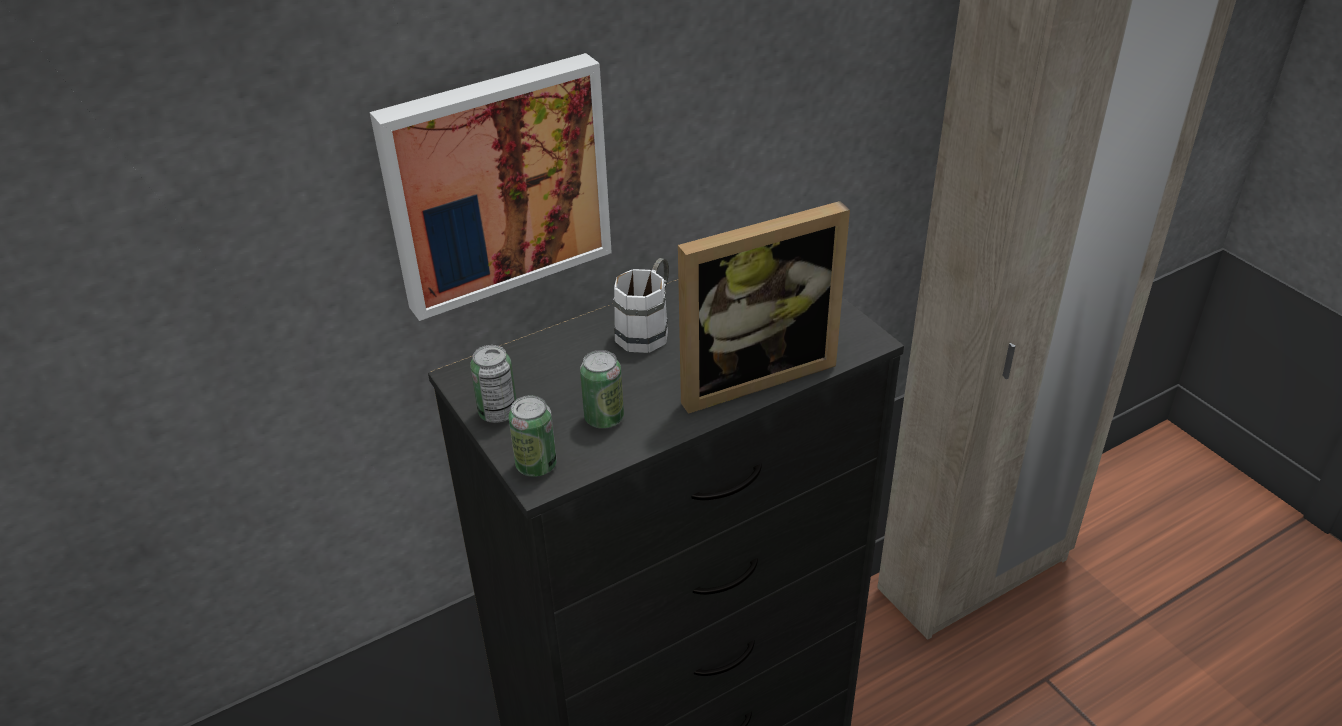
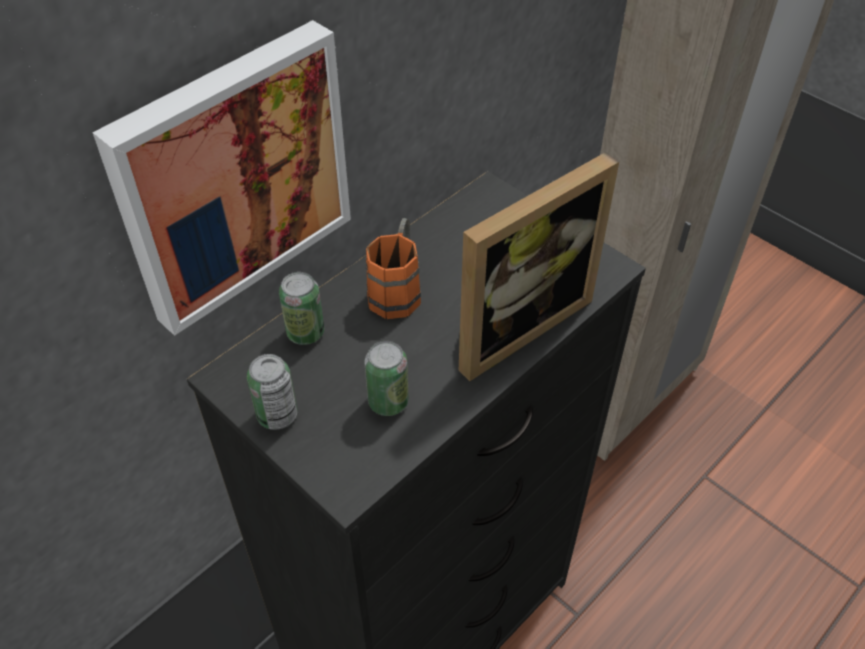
camera: 15 degrees left, 10 degrees up
(536, 465) = (337, 471): can -> can (305, 333)
(648, 329) = (397, 289): white mug -> orange mug

